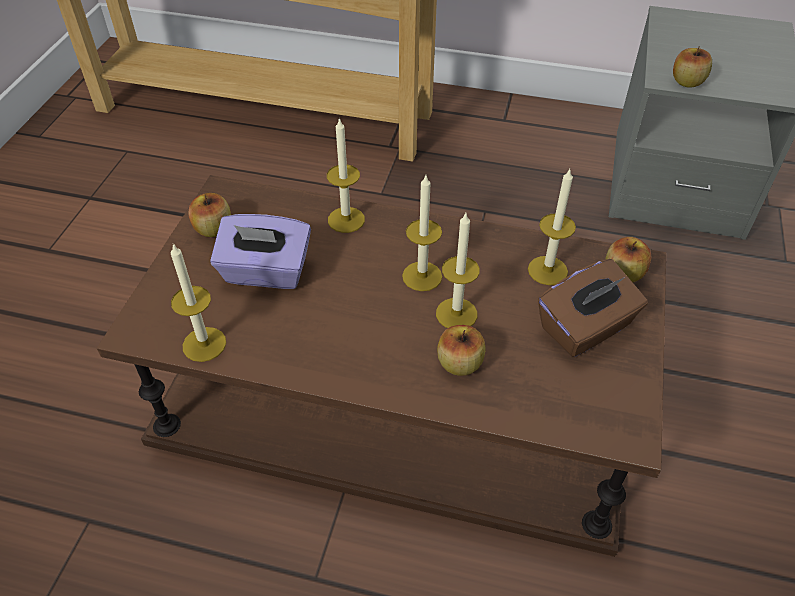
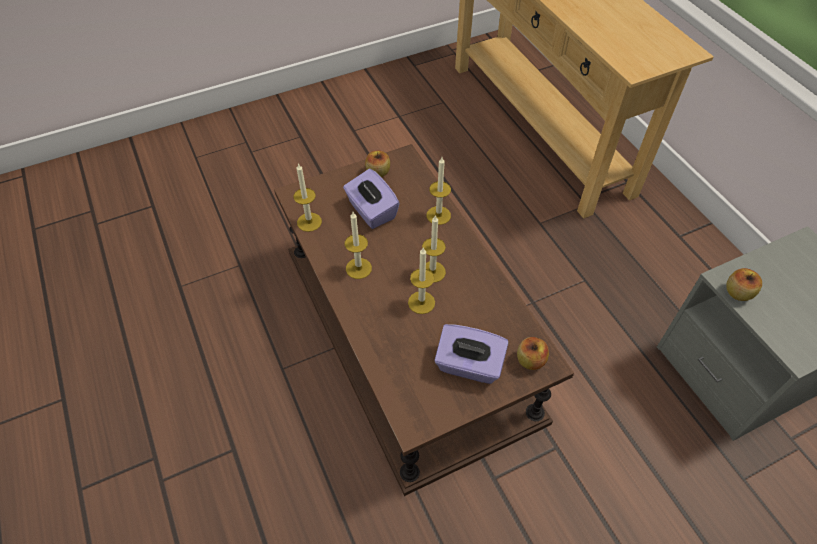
camera: 50 degrees right, 5 degrees up
(459, 364) = (390, 324): apple -> none
(547, 270) = (494, 323): candle -> candle (358, 268)
(586, 328) = (469, 365): brown tissue box -> purple tissue box

